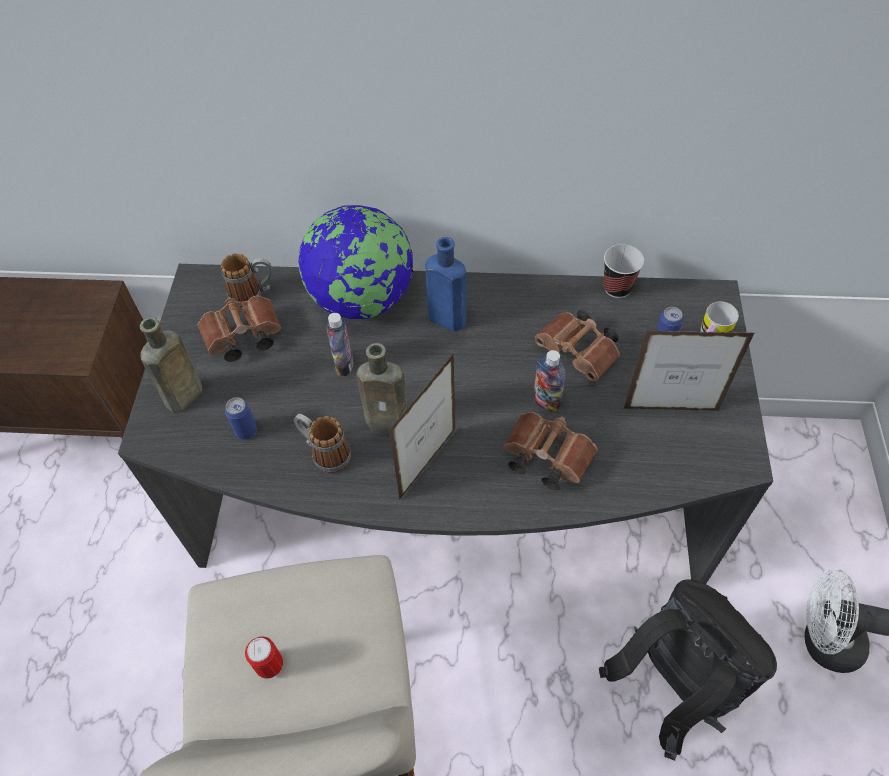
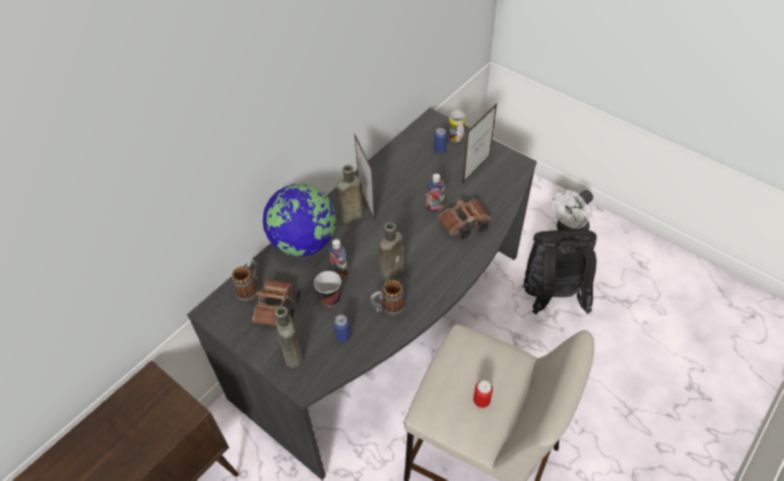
camera: 55 degrees left, 5 degrees down
(428, 463) = (430, 269): picture frame -> picture frame (366, 202)
(444, 318) = (350, 217): blue bottle -> brown bottle
(579, 353) = (419, 180): brown binoculars -> none
(617, 288) = (395, 146): cup -> cup (330, 299)

